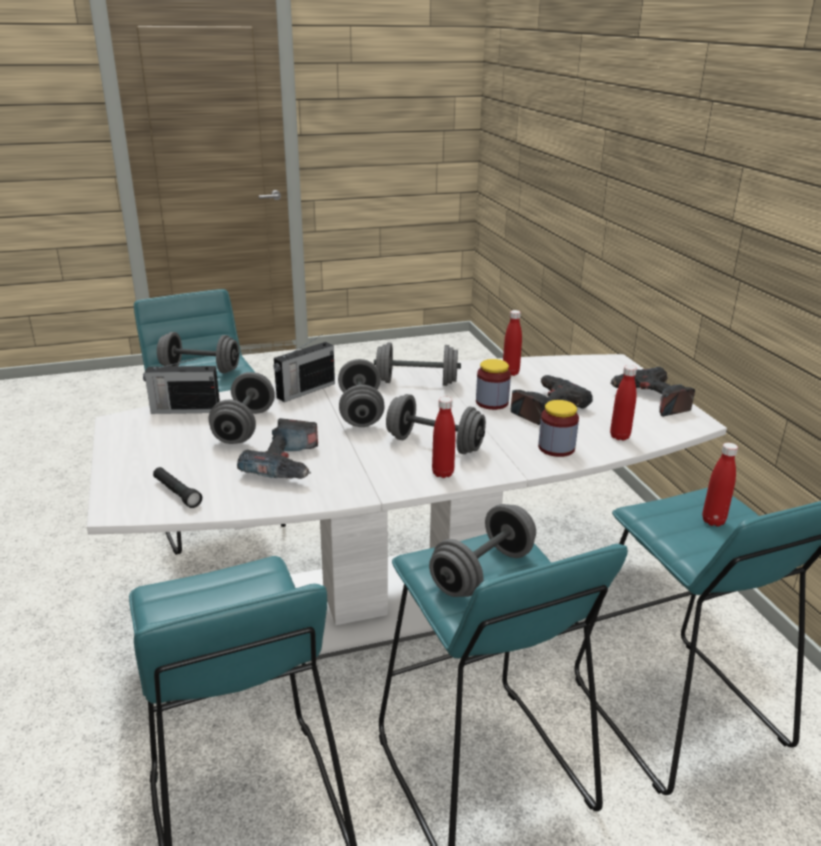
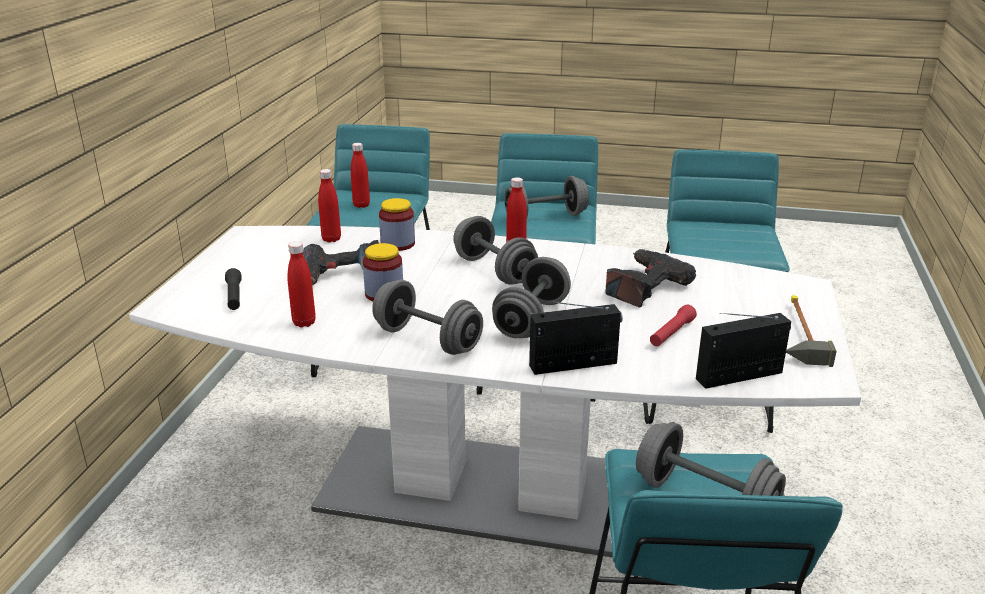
camera: 150 degrees left, 0 degrees up
(137, 453) = (795, 331): none -> hammer
(177, 493) = (753, 285): black flashlight -> black flashlight (234, 296)
(184, 410) = (741, 375): radio -> radio turned 45 degrees counterclockwise
(244, 427) = (671, 333): grey dumbbell -> red flashlight
(651, 399) = (234, 258): power drill -> none

